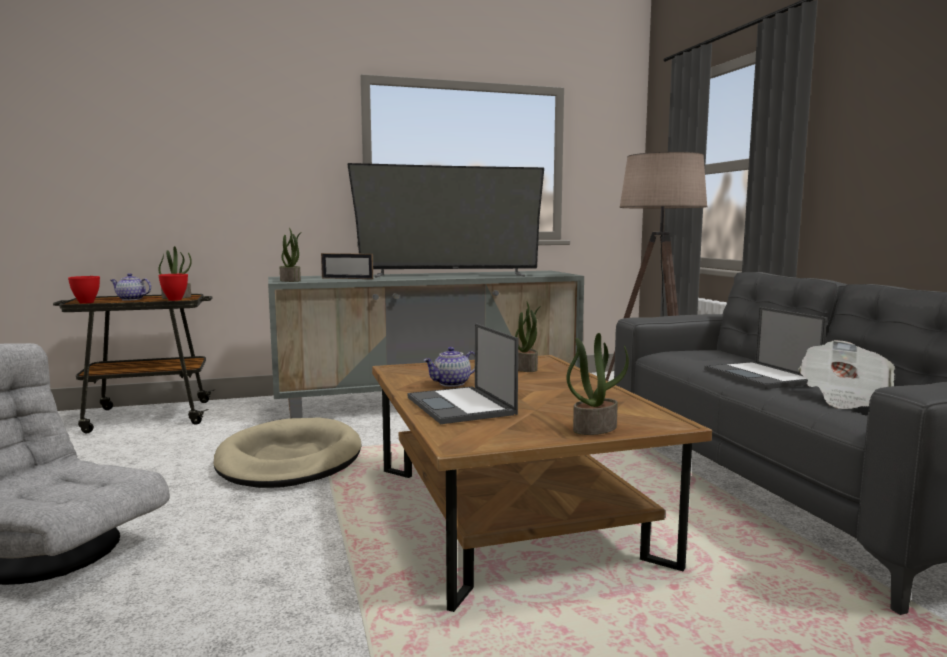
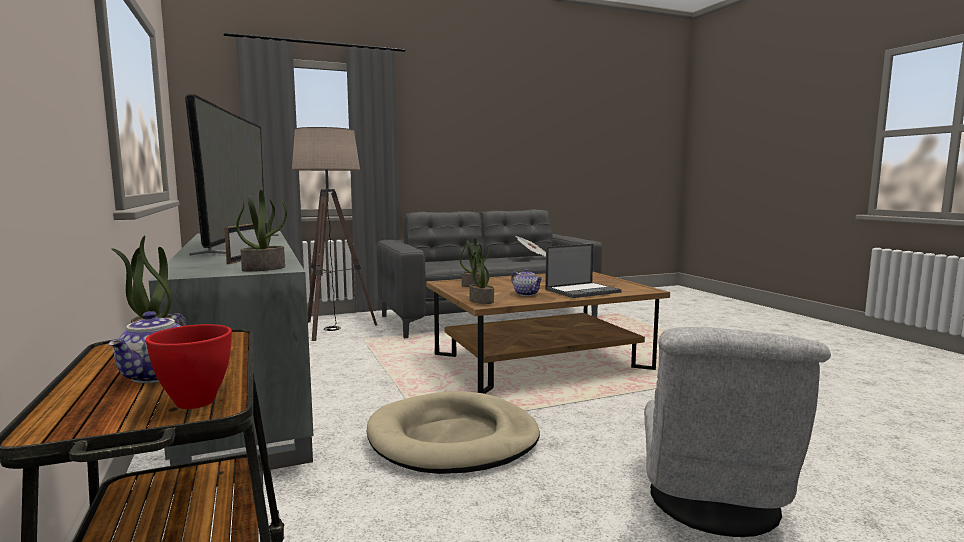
camera: 95 degrees left, 0 degrees up
(174, 300) = (235, 338): red bowl -> none
(594, 428) = (603, 278): potted plant -> potted plant (481, 301)
(761, 376) = (495, 260): laptop -> none

